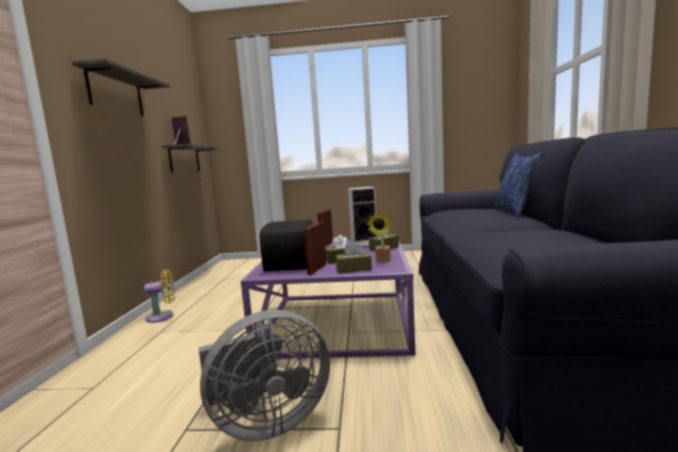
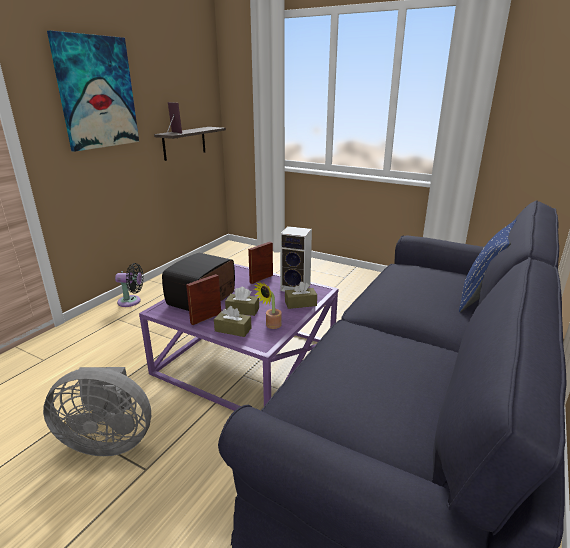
camera: 25 degrees right, 15 degrees up
(116, 93) = (97, 93): shelf -> picture
(163, 316) = (131, 301): yellow fan -> black fan

